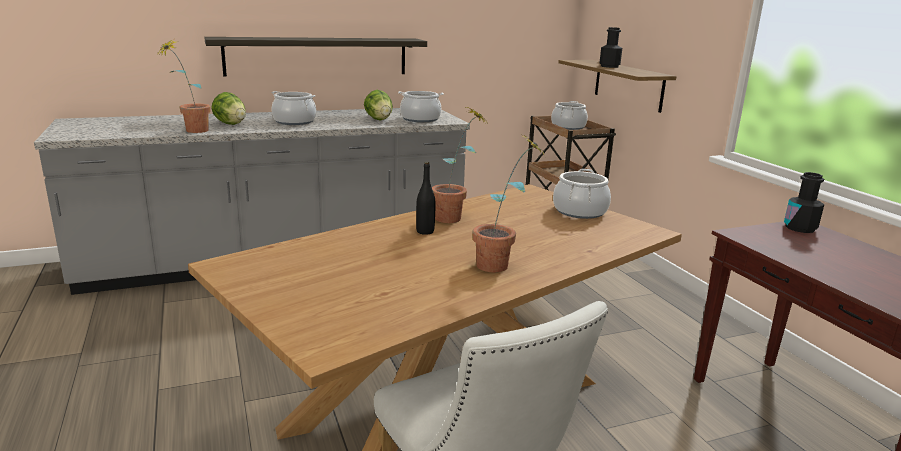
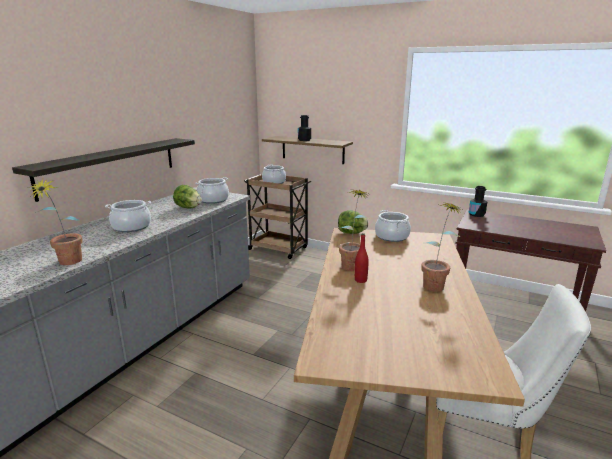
camera: 40 degrees left, 0 degrees up
(231, 124) = (84, 245): lettuce -> lettuce (352, 233)
(425, 231) = (360, 280): black bottle -> red bottle

